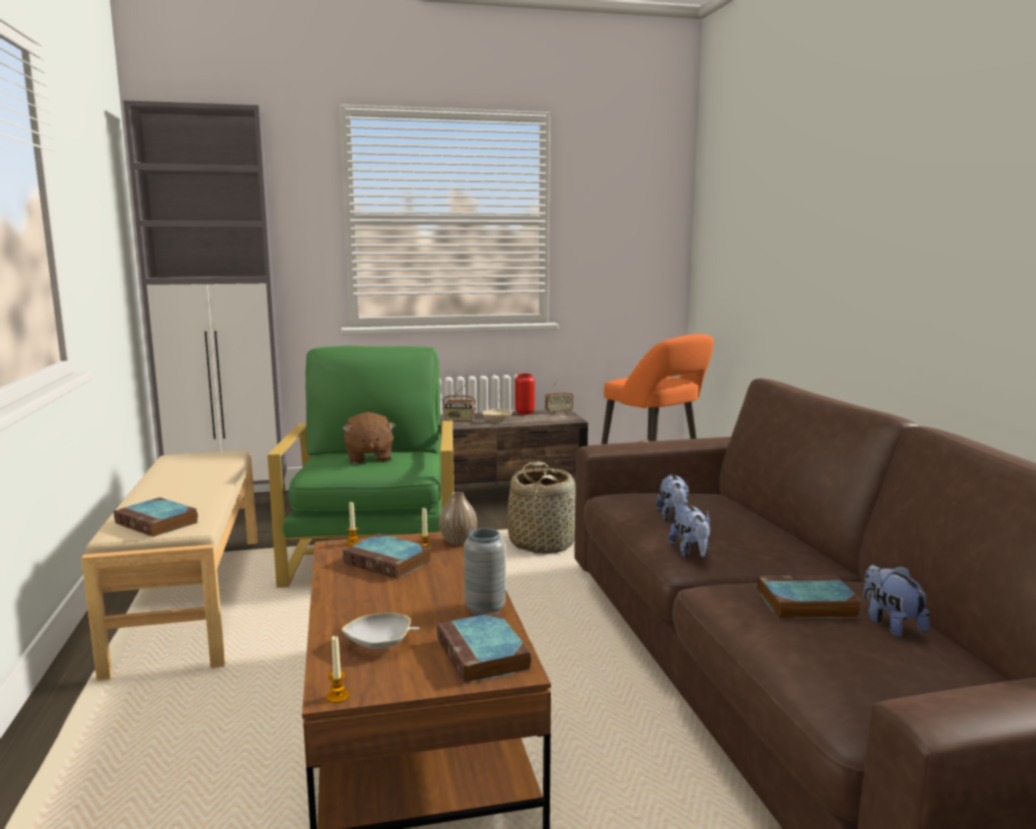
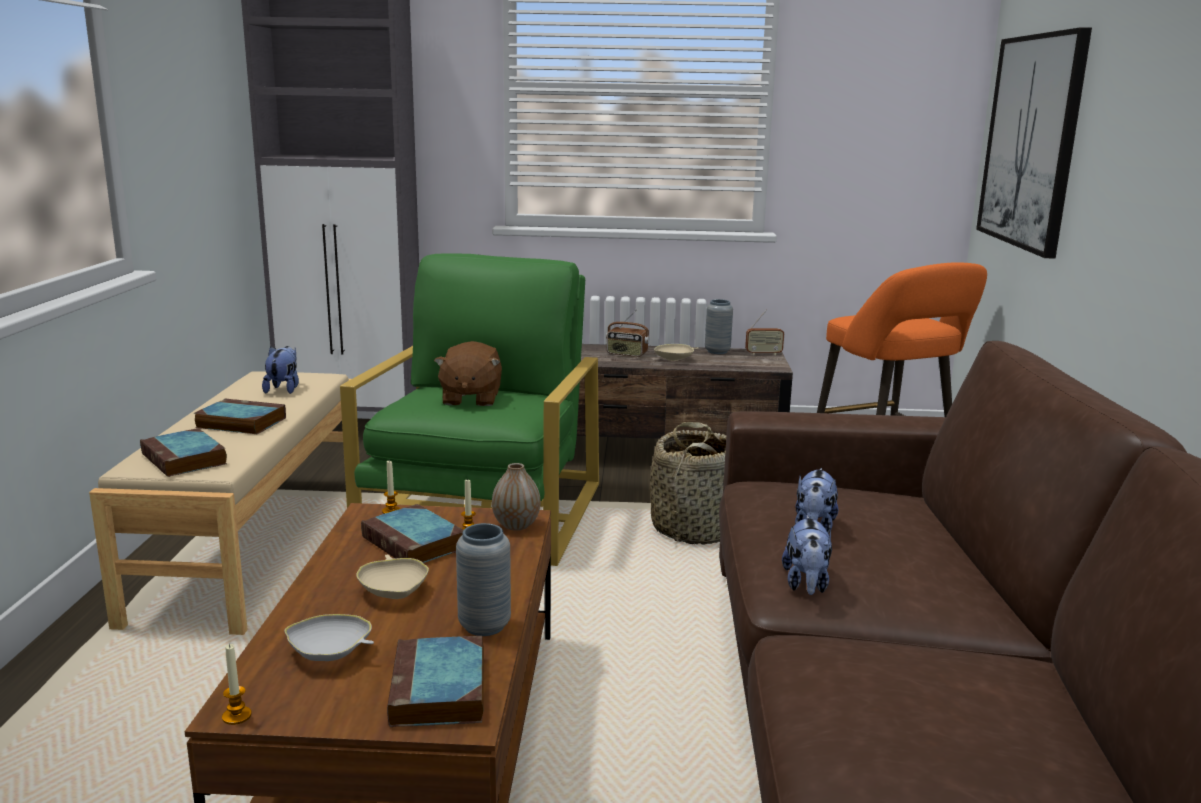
camera: 15 degrees right, 5 degrees up
(398, 596) = (394, 592): none -> beige bowl
(524, 413) = (717, 351): red vase -> grey vase
(737, 248) = (1031, 141): none -> picture
(805, 604) = (911, 690): book -> book (239, 423)
(890, 624) = (1033, 742): plush toy -> plush toy (284, 389)

